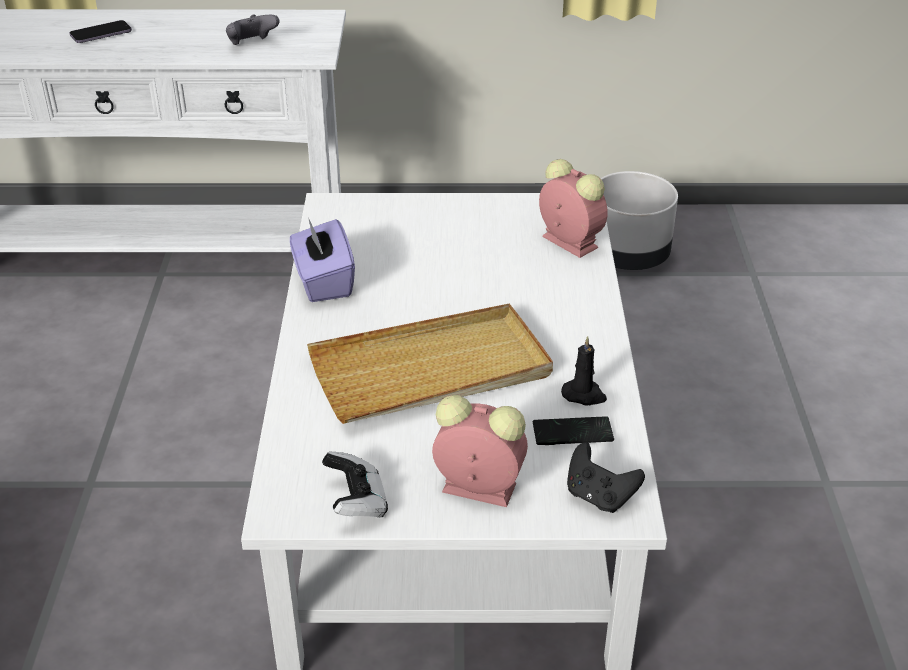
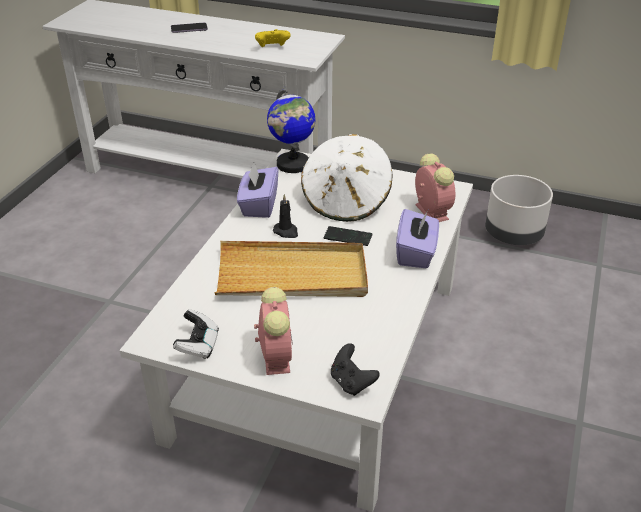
camera: 20 degrees right, 0 degrees up
(252, 44) = (272, 48): grey game controller -> yellow game controller
(338, 213) = (292, 164): none -> globe
(446, 251) = (346, 201): none -> white hat
(475, 488) = (275, 356): alarm clock -> alarm clock turned 45 degrees clockwise
(572, 432) = (359, 336): phone -> phone (348, 237)
(582, 302) = (416, 253): none -> purple tissue box
(584, 395) = (381, 314): black candle -> black candle (286, 232)

